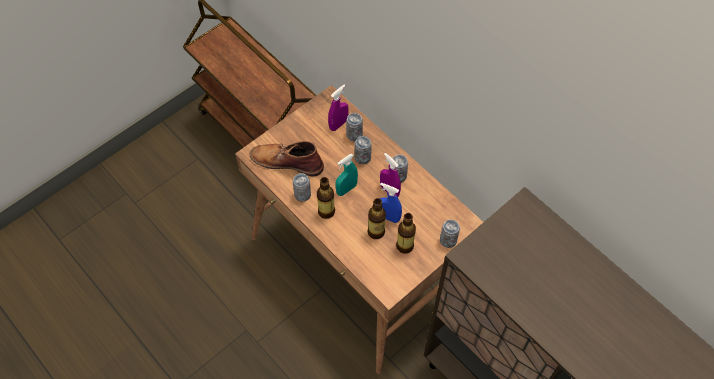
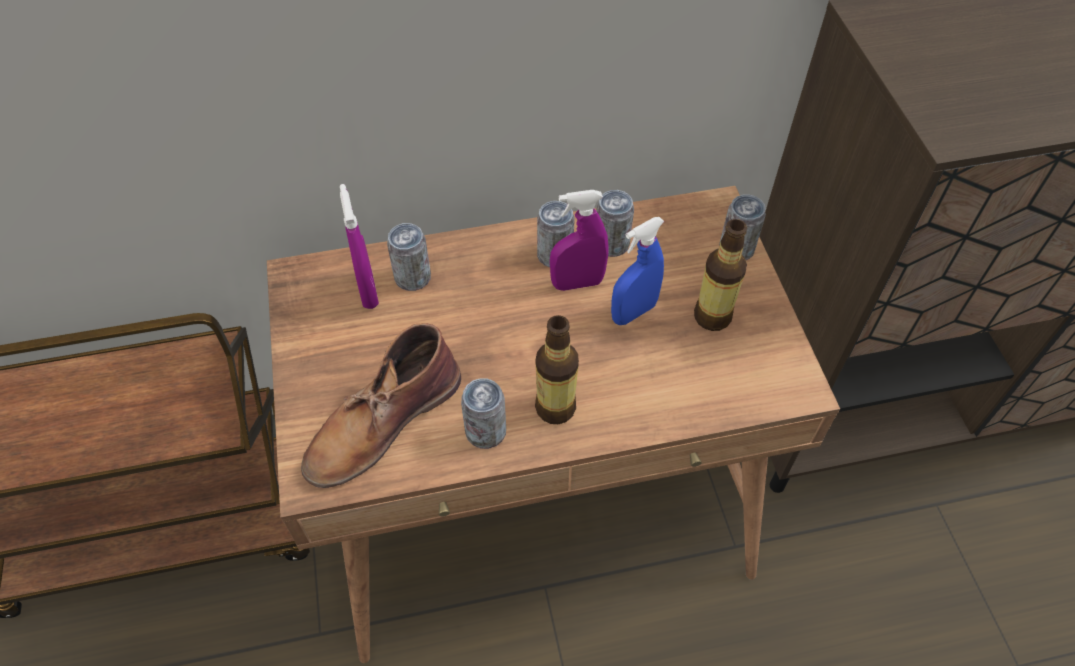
camera: 60 degrees left, 5 degrees down
(346, 189) = (526, 348): turquoise spray bottle -> none
(362, 158) = (474, 289): can -> can (611, 244)
(376, 232) = (655, 346): bottle -> none

